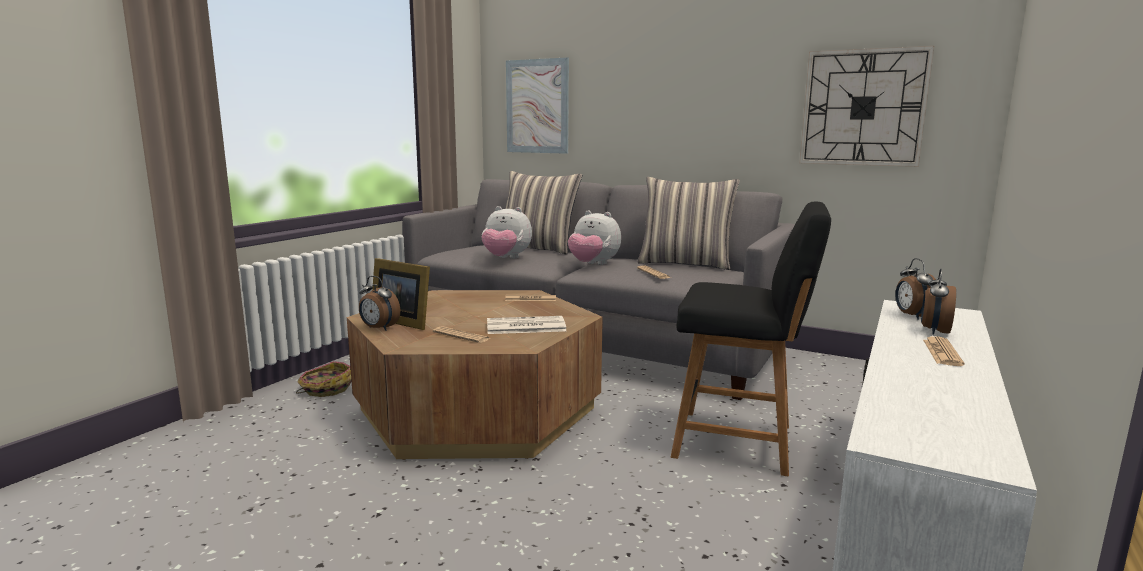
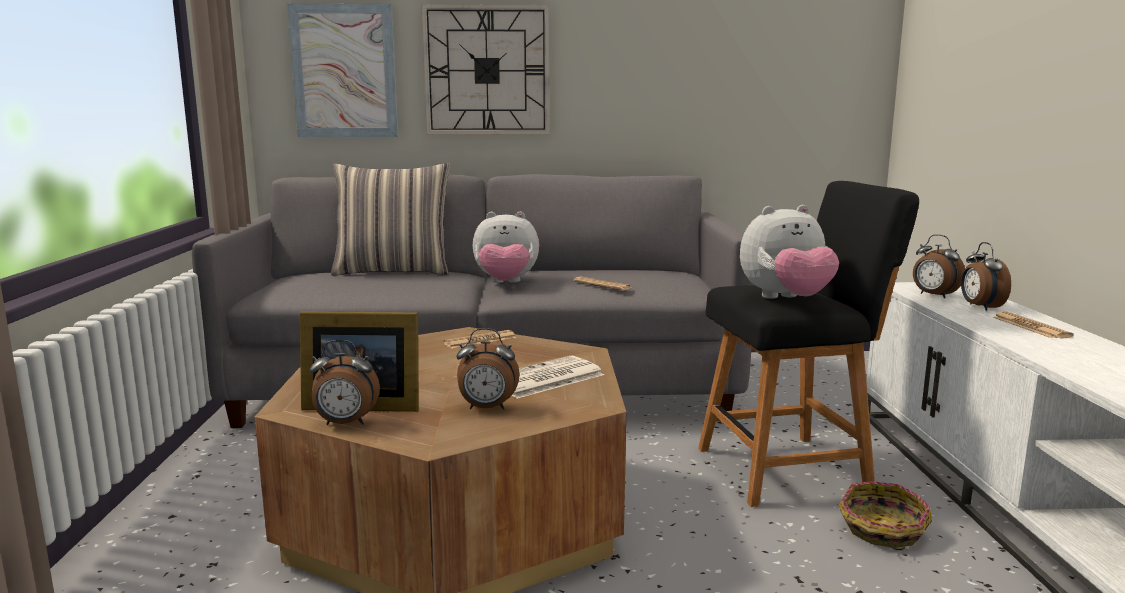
camera: 30 degrees left, 0 degrees up
(326, 389) = (174, 546): basket -> basket (881, 530)
(461, 335) = (487, 408): newspaper -> alarm clock
(506, 258) = (379, 289): plush toy -> plush toy (786, 299)
(685, 263) = (608, 269): pillow -> none
(863, 108) = (765, 77): wall clock -> wall clock (487, 71)

